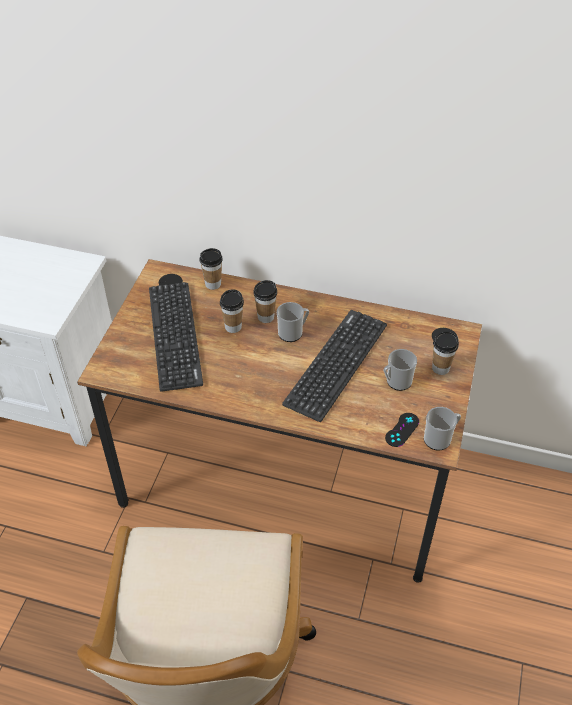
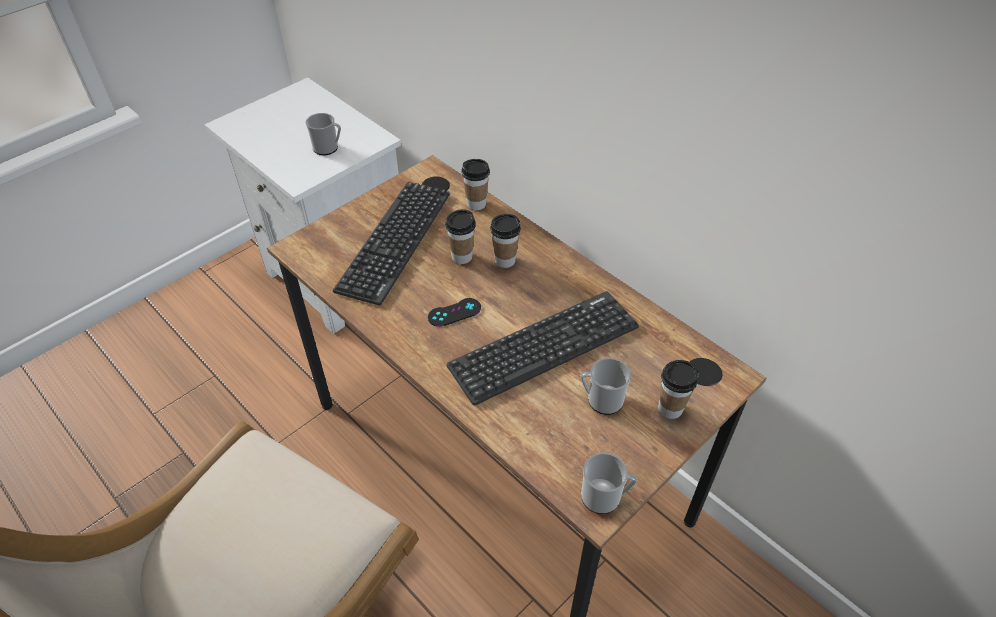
camera: 30 degrees right, 0 degrees up
(293, 332) = (522, 290): mug -> mug (328, 148)
(402, 430) = (564, 462): black game controller -> black game controller (454, 312)

